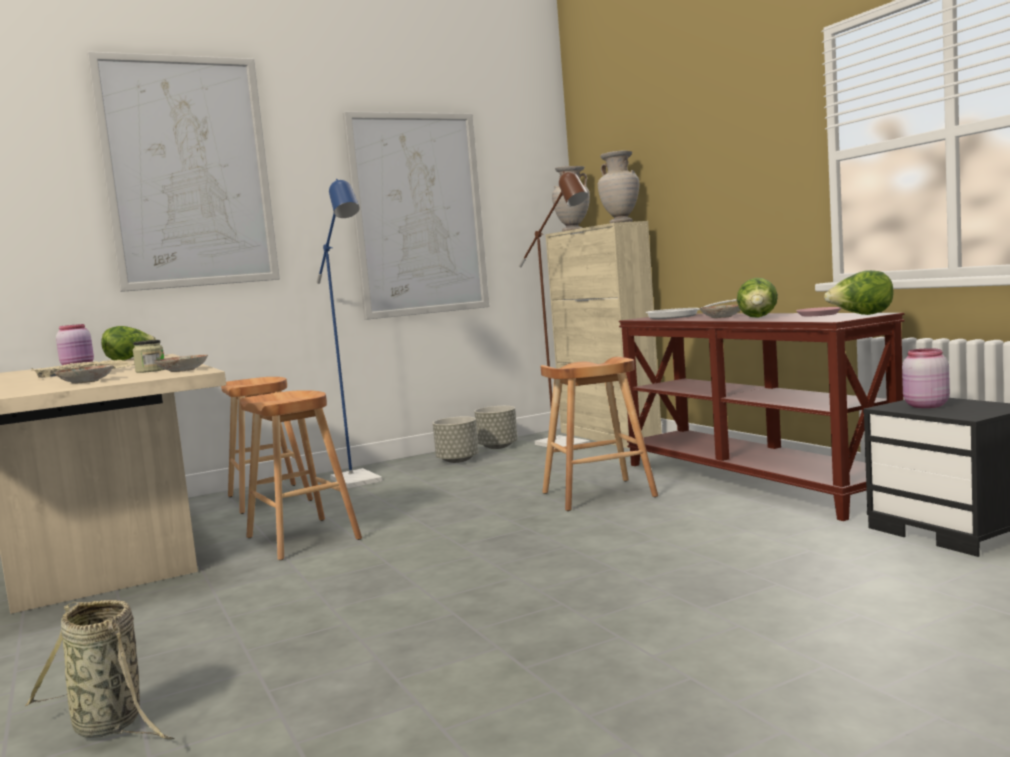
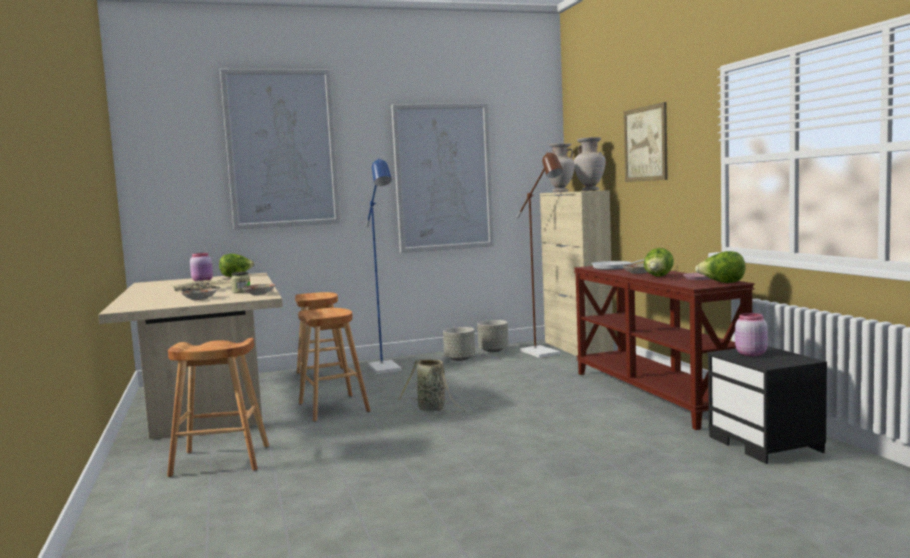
camera: 10 degrees right, 0 degrees up
(111, 726) = (191, 508): basket -> basket (433, 409)
(599, 494) = (542, 394): brown stool -> brown stool (221, 461)
(702, 152) = (645, 144): none -> picture

